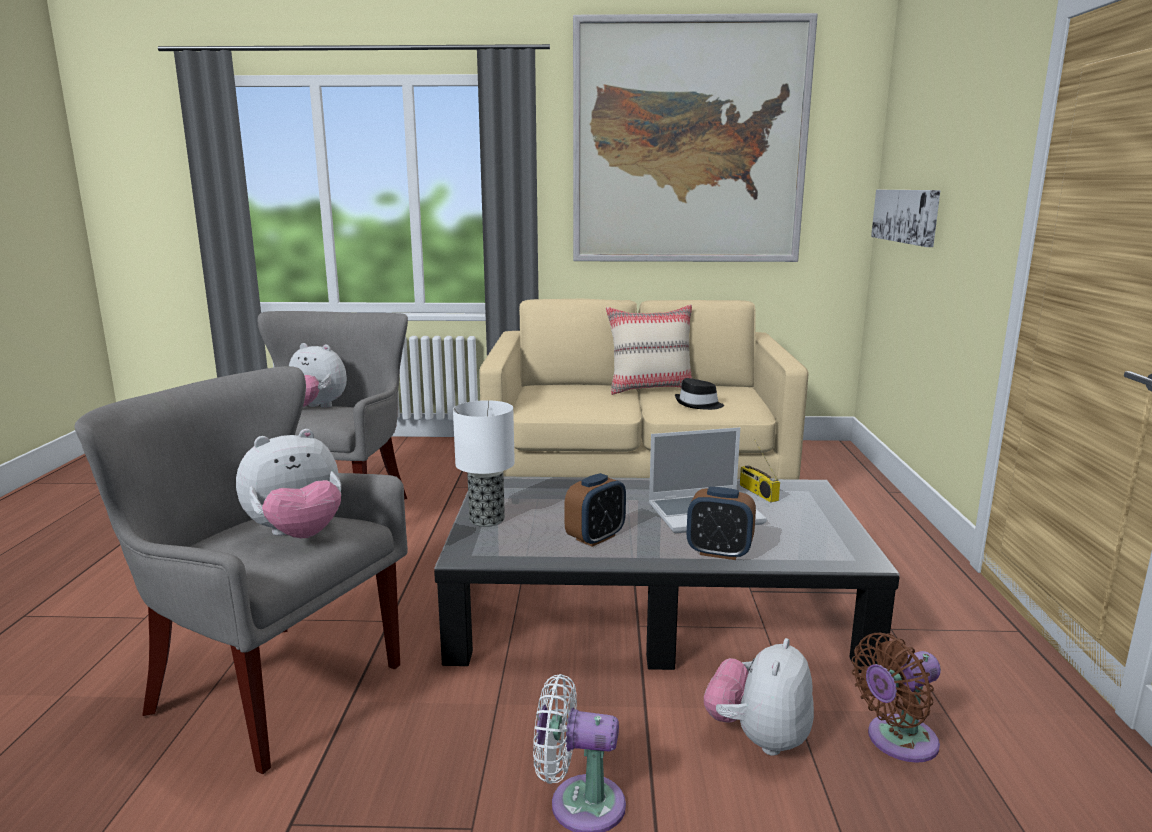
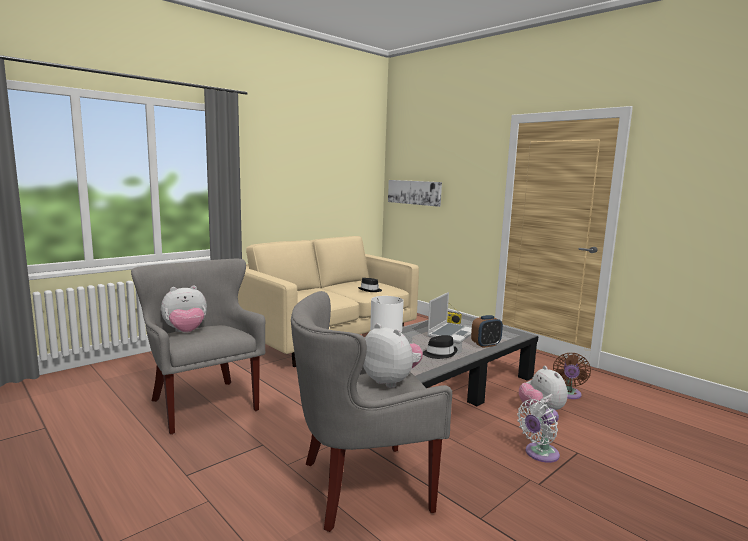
camera: 45 degrees left, 5 degrees down
(297, 535) = (391, 381): plush toy -> plush toy turned 60 degrees counterclockwise
(595, 538) = (439, 353): alarm clock -> black hat
(651, 389) = (332, 287): beige pillow -> none
(688, 143) = (310, 153): picture -> none

